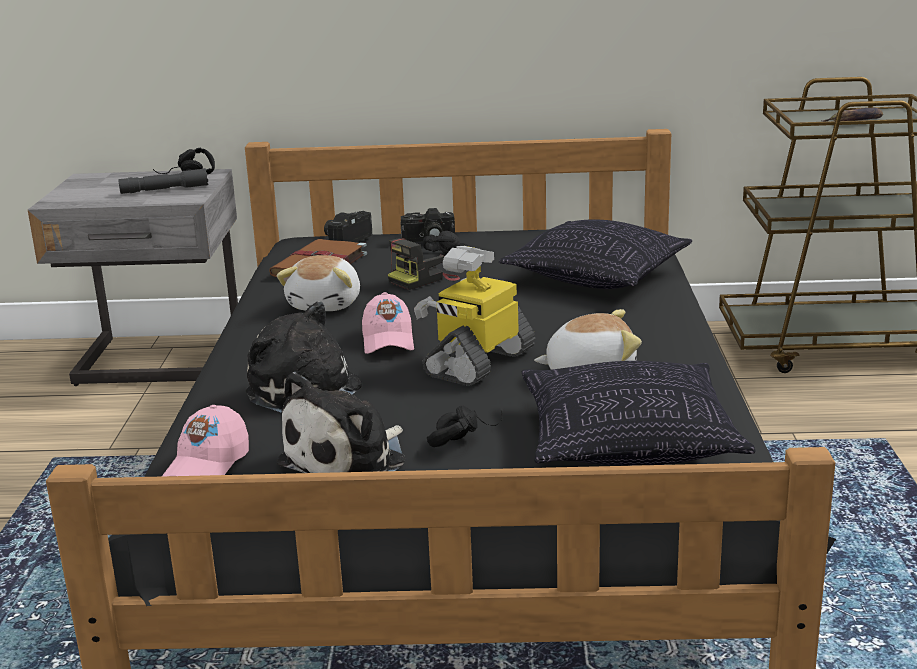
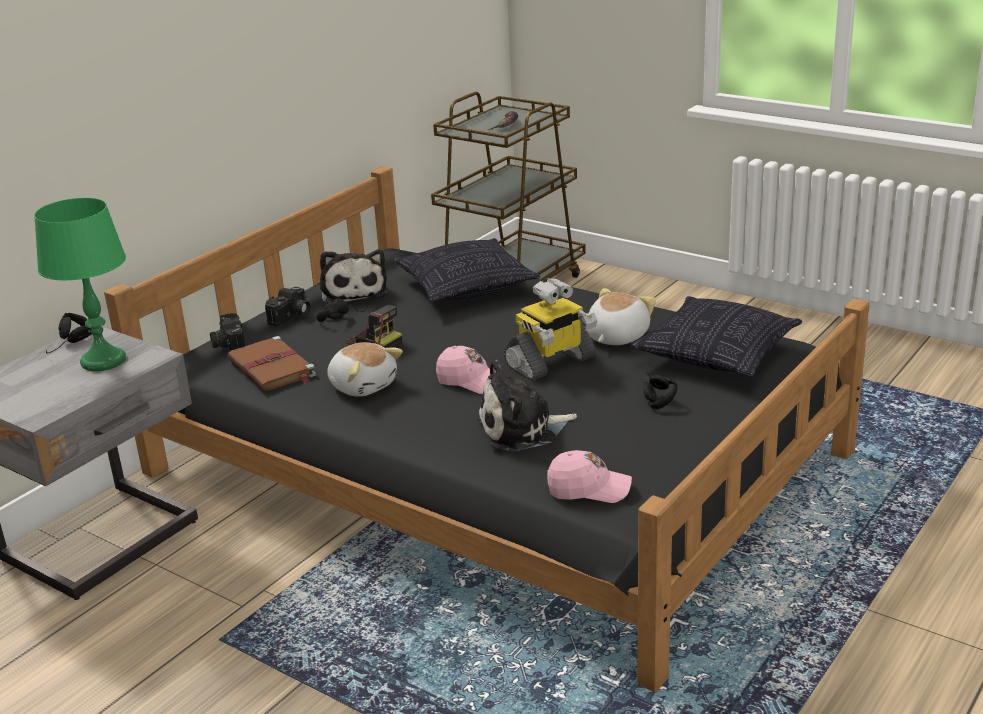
camera: 55 degrees left, 5 degrees up
(164, 190) = (102, 361): grey flashlight -> green table lamp
(207, 465) = (589, 489): pink cap -> pink cap turned 45 degrees counterclockwise
(349, 461) = (642, 440): plush toy -> plush toy (353, 291)
(423, 280) = (374, 340): camera -> camera turned 45 degrees counterclockwise
(478, 362) = (551, 363): toy robot -> toy robot turned 105 degrees counterclockwise

